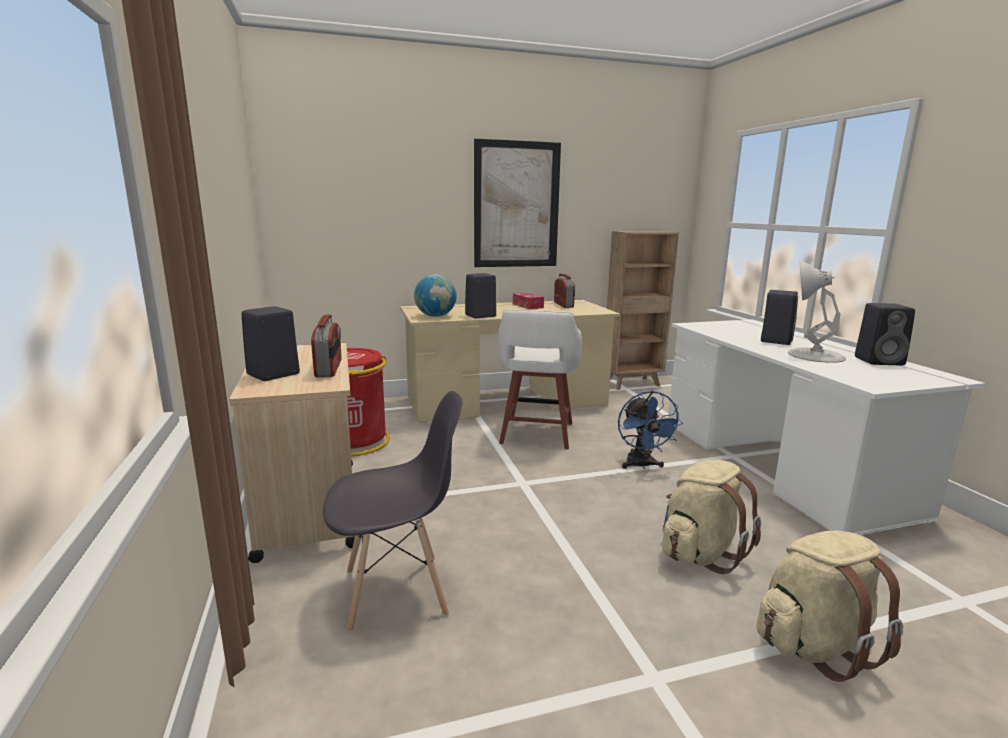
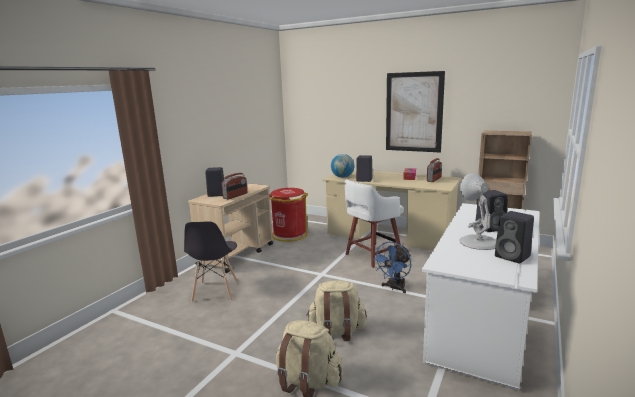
camera: 45 degrees right, 0 degrees up
(397, 592) = (215, 291): grey chair -> grey chair turned 60 degrees clockwise

